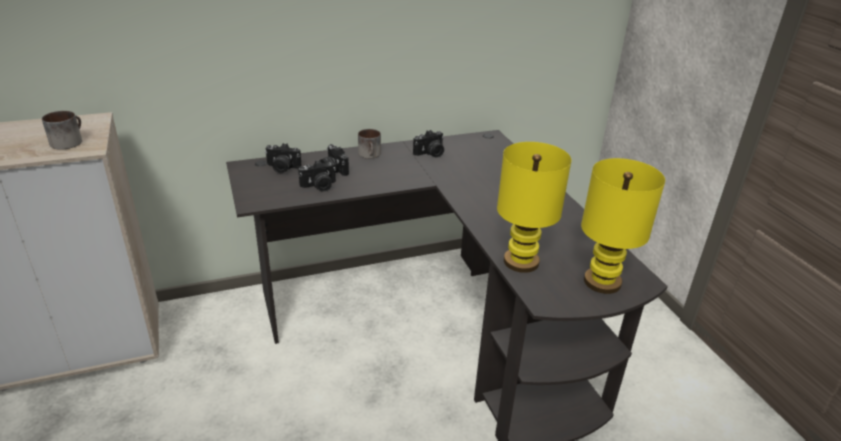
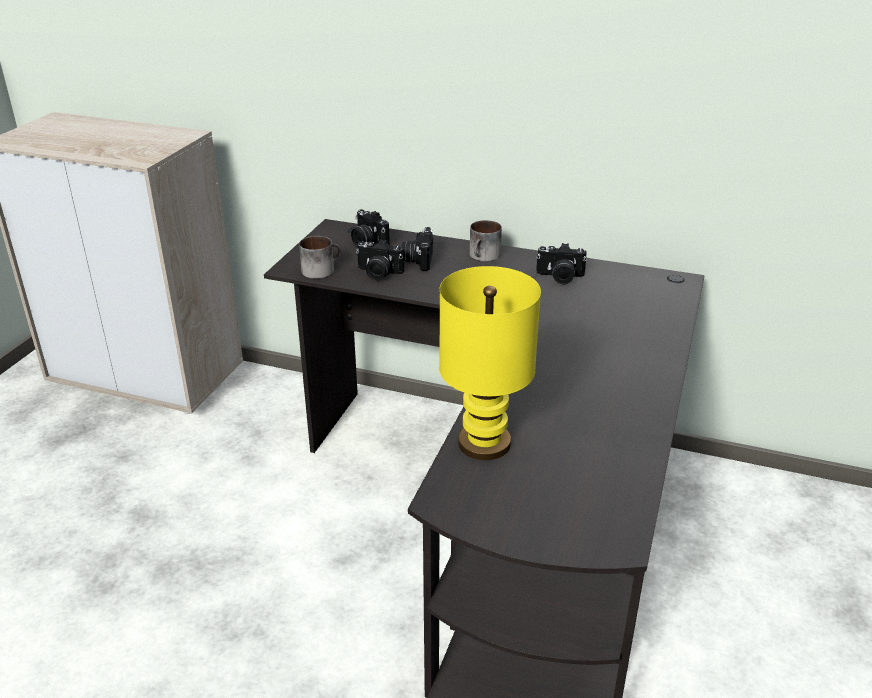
camera: 40 degrees right, 0 degrees up
(68, 141) = (138, 149): mug -> mug (321, 269)
(601, 282) = (553, 515): yellow table lamp -> none

